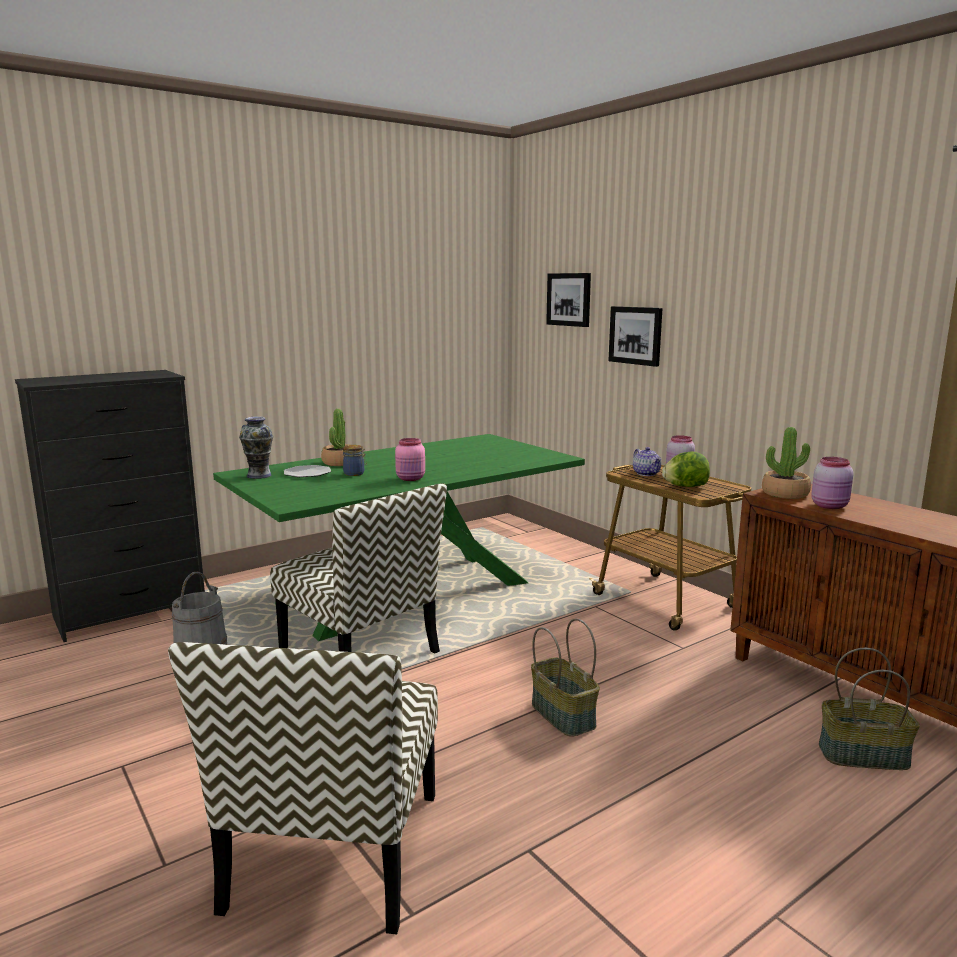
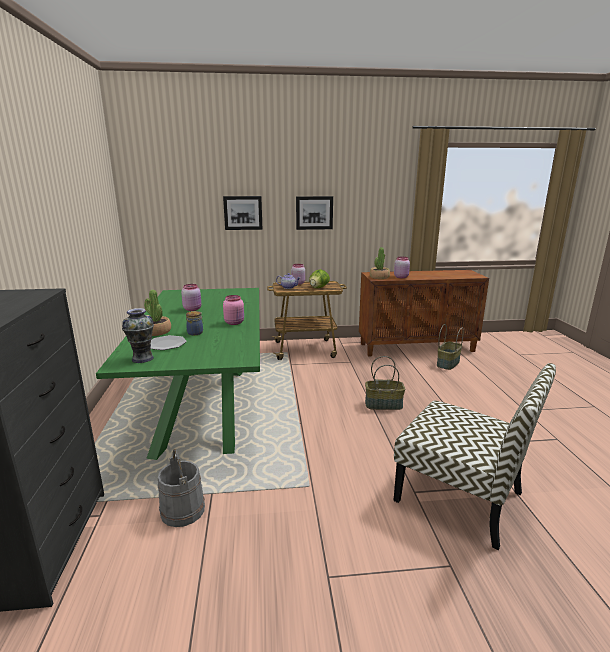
camera: 60 degrees left, 5 degrees up
(361, 651) = (265, 441): chair -> none
(435, 456) = (193, 309): none -> pink jar
(569, 299) = (182, 193): picture -> picture (314, 212)

